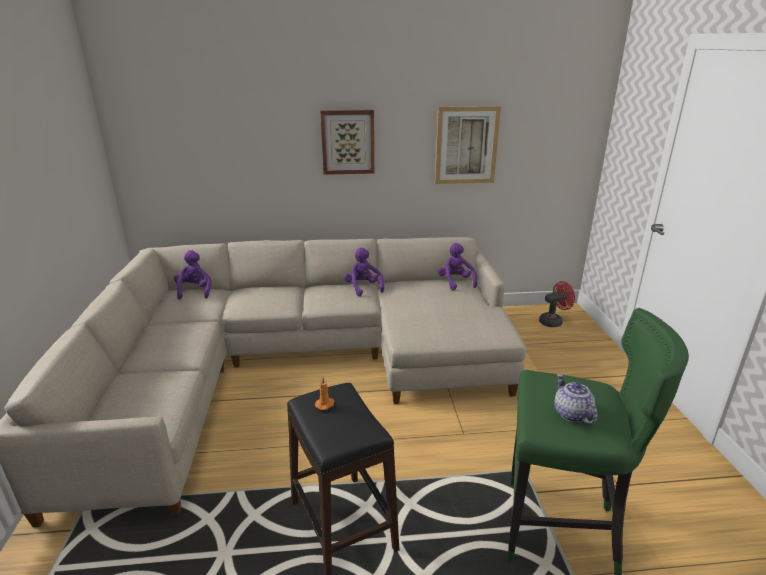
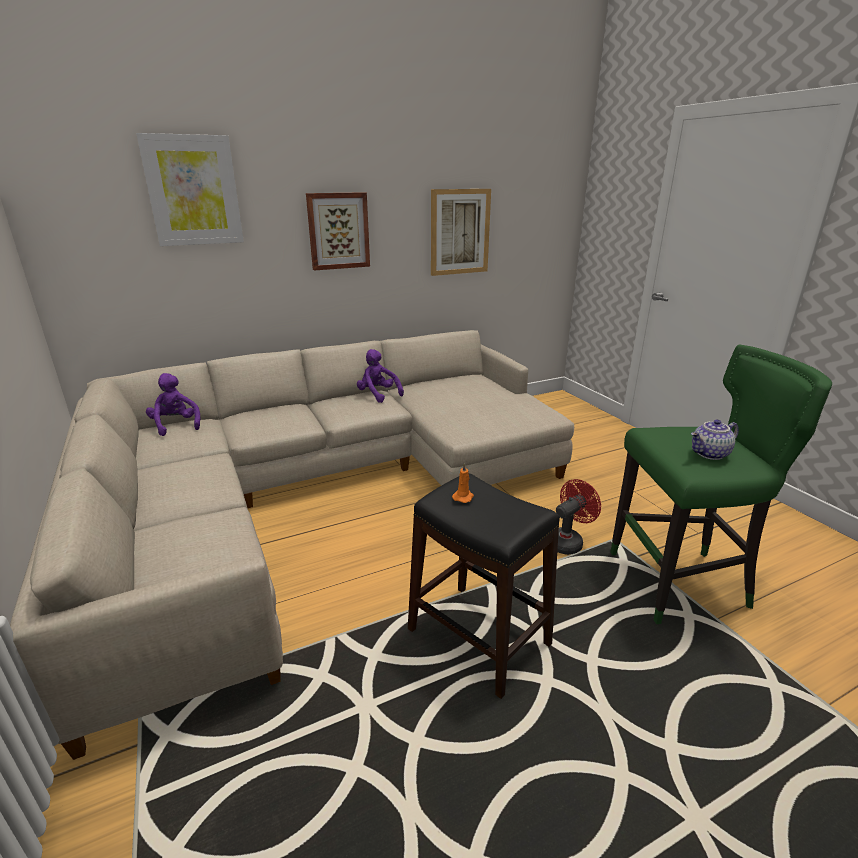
camera: 20 degrees left, 0 degrees up
(229, 108) = (193, 191): none -> picture
(455, 282) = (469, 377): purple plush toy -> none
(553, 321) = (553, 408): red fan -> red fan (568, 541)
(571, 414) = (710, 454): teapot -> teapot turned 75 degrees counterclockwise

